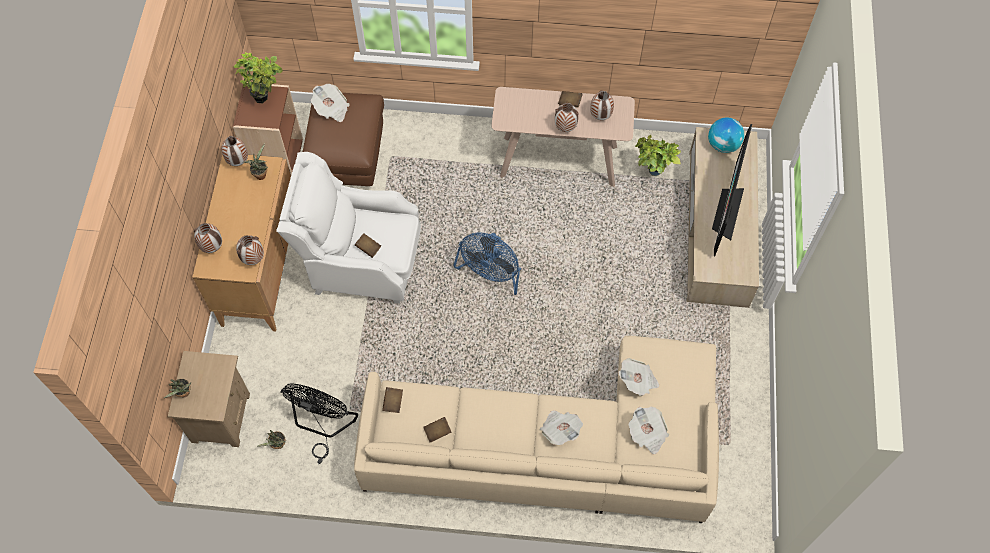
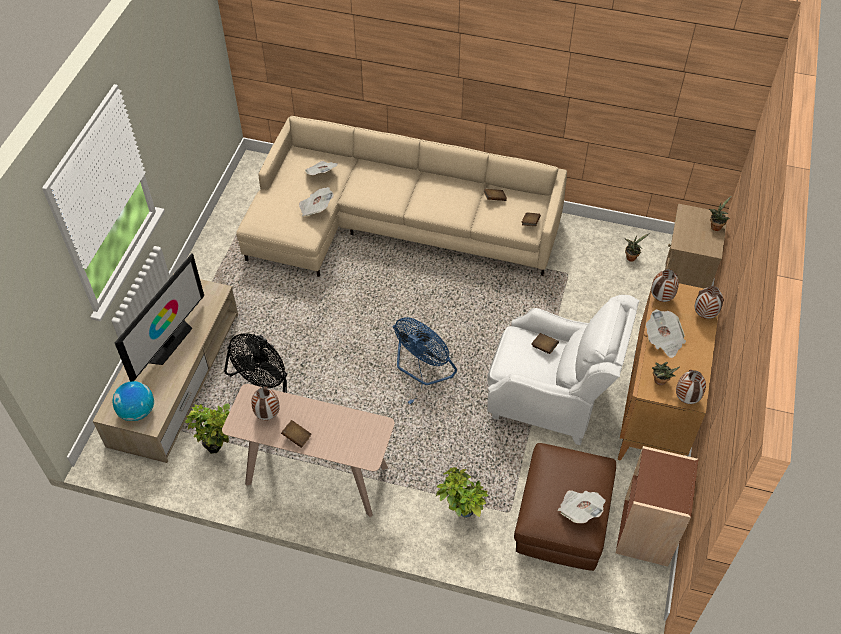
camera: 170 degrees left, 10 degrees down
(265, 97) = (661, 491): potted plant -> potted plant (461, 512)
(320, 423) = (594, 267): black fan -> black fan (263, 378)
(560, 430) = (392, 187): newspaper -> newspaper (663, 340)
(565, 128) = (311, 408): vase -> none

